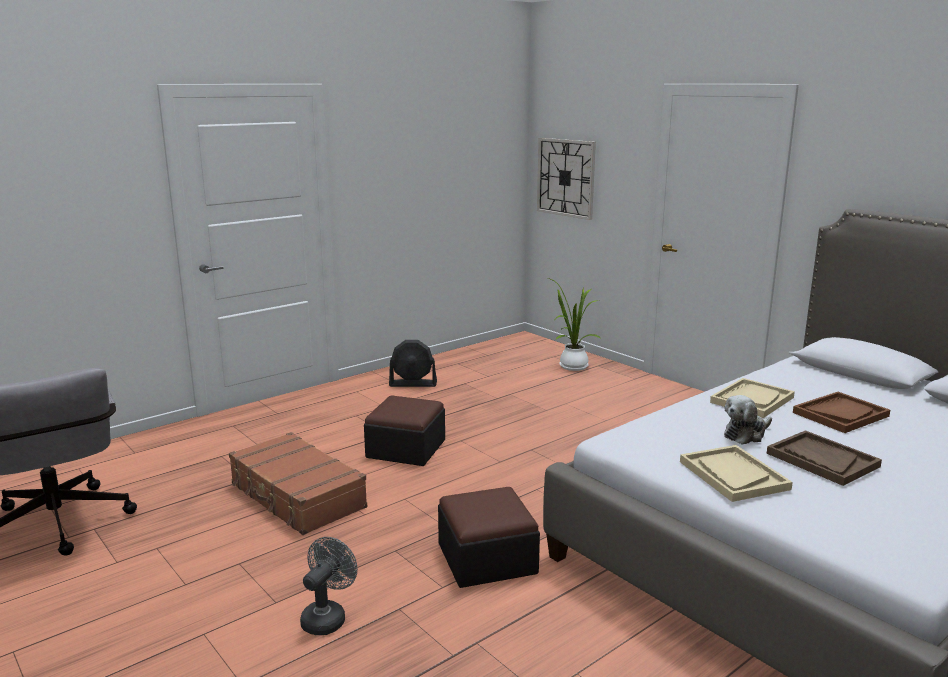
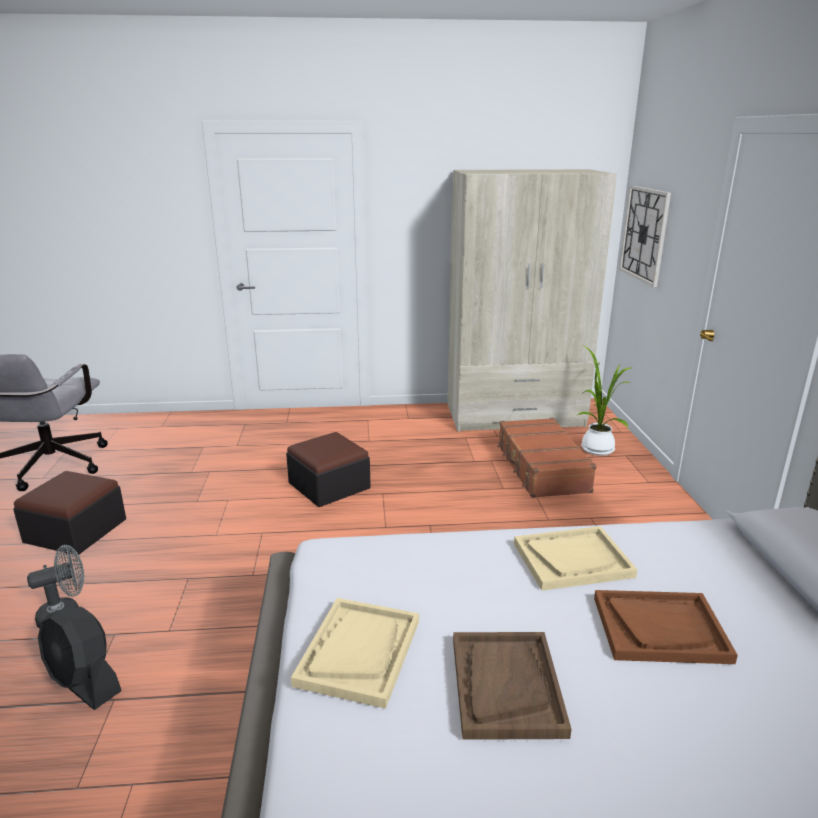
camera: 35 degrees right, 5 degrees up
(297, 496) = (197, 499): brown suitcase -> brown suitcase (541, 468)
(413, 384) = (421, 425): black fan -> black fan (84, 682)
(479, 357) = (515, 415): none -> beige wardrobe
(487, 558) = (237, 620): ottoman -> ottoman (76, 531)
(746, 434) = (475, 604): plush toy -> none

